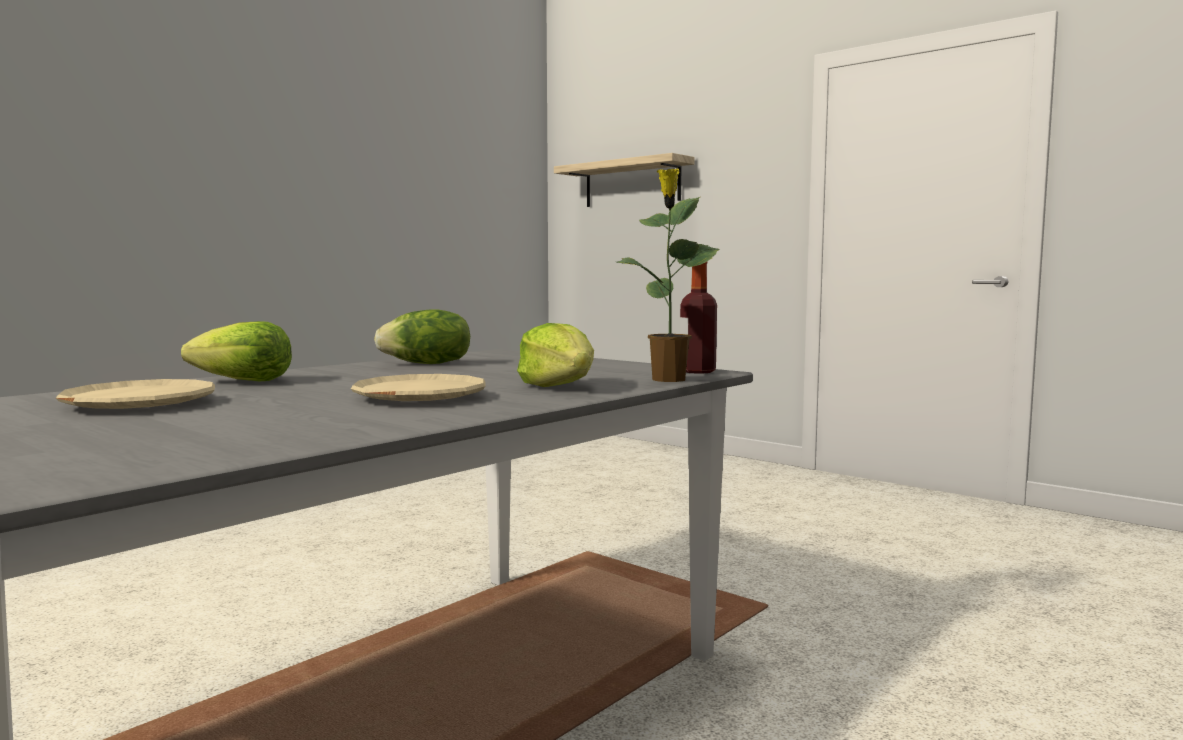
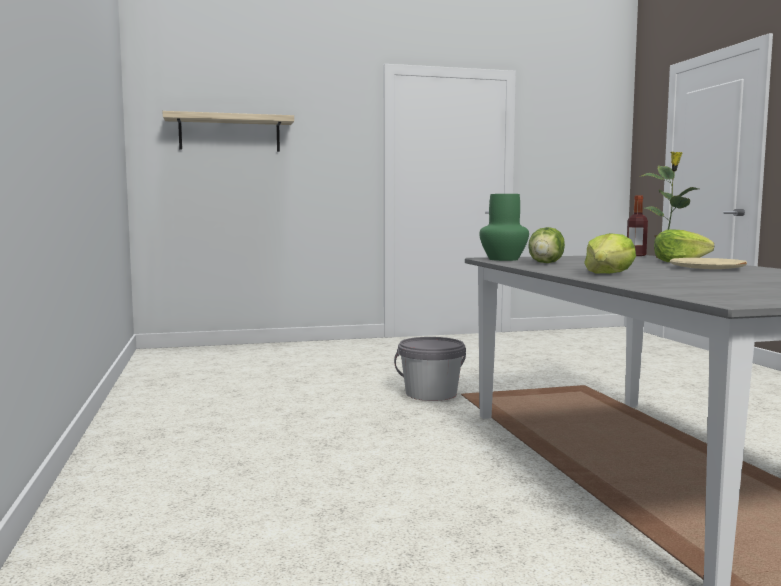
camera: 55 degrees left, 0 degrees up
(140, 404) = (705, 281): beige plate -> none
(474, 355) = (503, 259): none -> green vase
(565, 540) = (431, 394): none -> grey bucket

